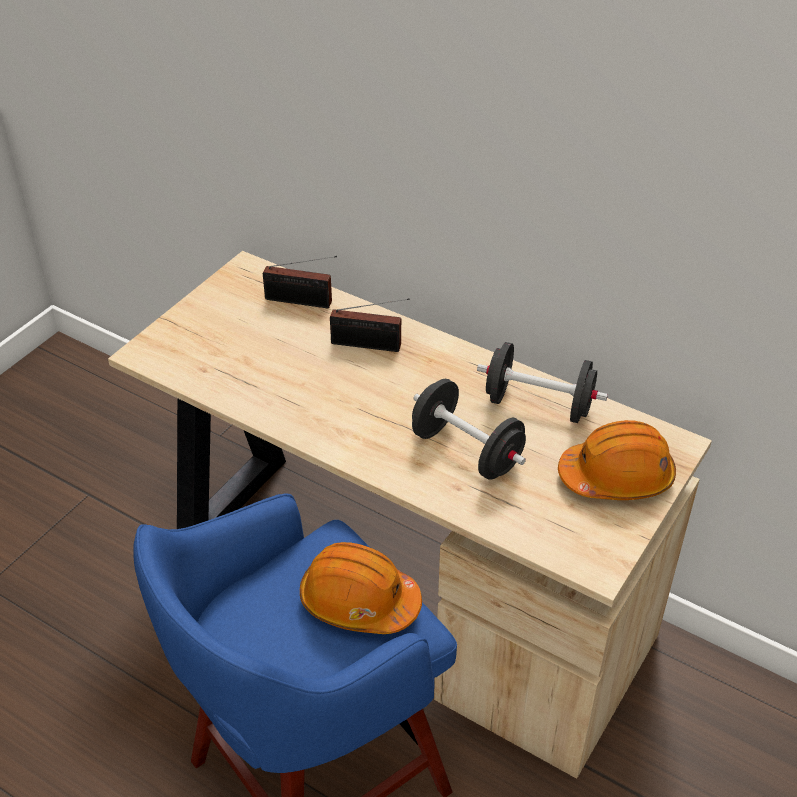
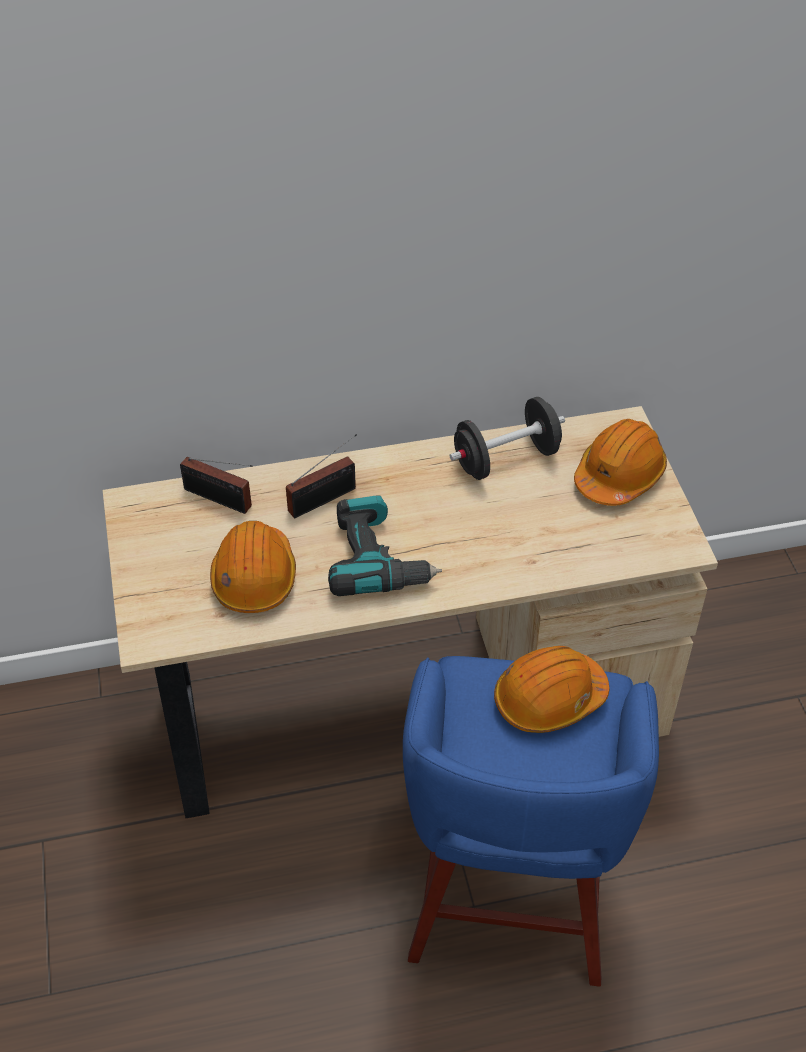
camera: 45 degrees left, 5 degrees up
(255, 362) = (254, 577): none -> orange hard hat
(302, 301) = (221, 500): radio -> radio turned 60 degrees clockwise
(349, 407) = (378, 559): none -> power drill
(466, 451) = (503, 530): black dumbbell -> none

